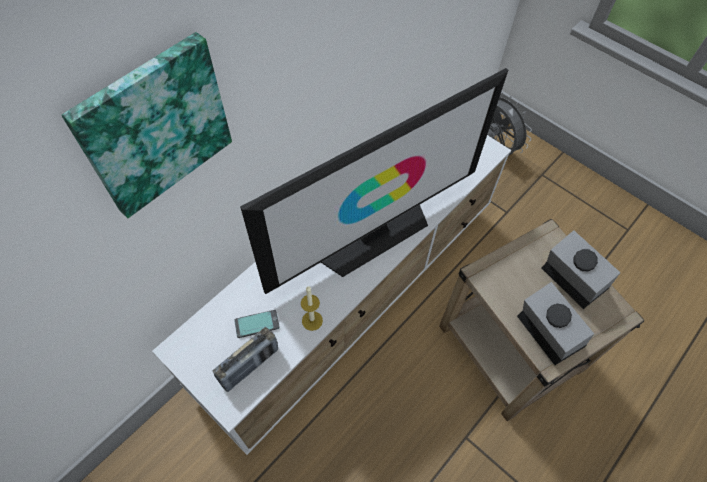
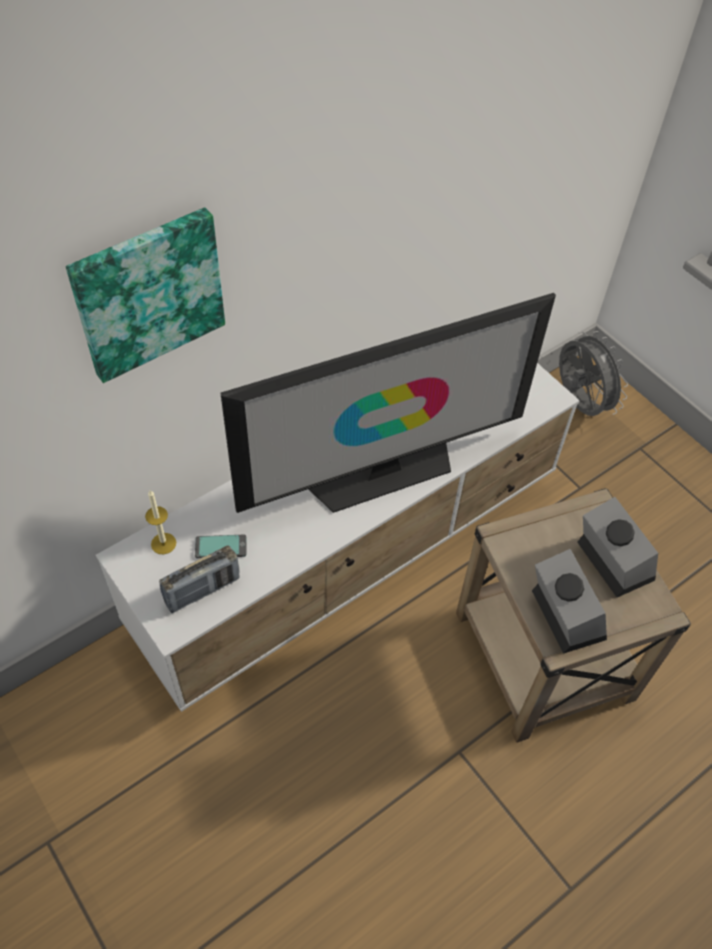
camera: 10 degrees right, 5 degrees down
(312, 320) = (286, 554): candle -> candle (163, 543)

